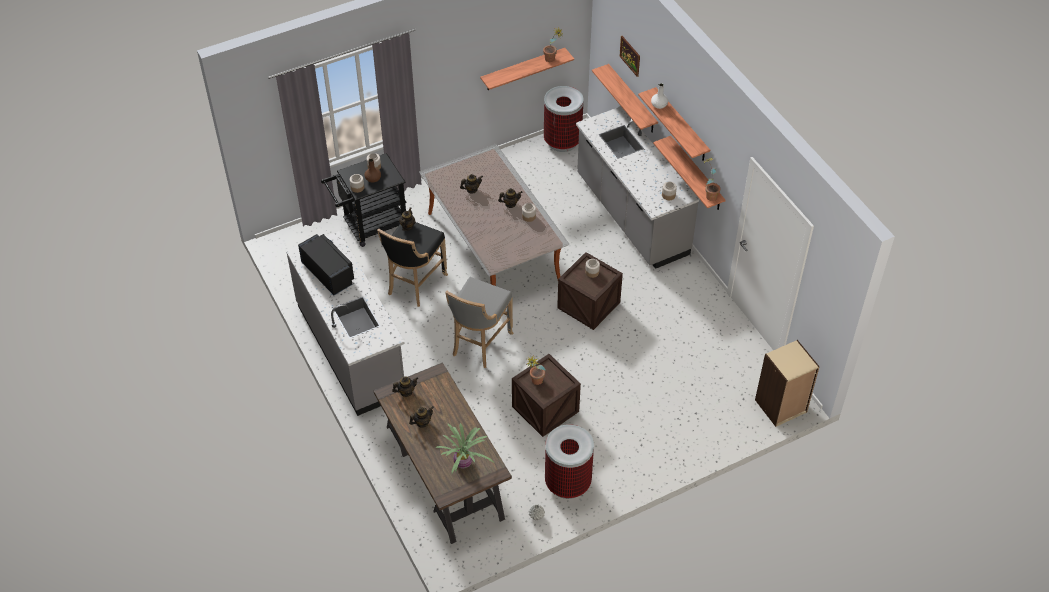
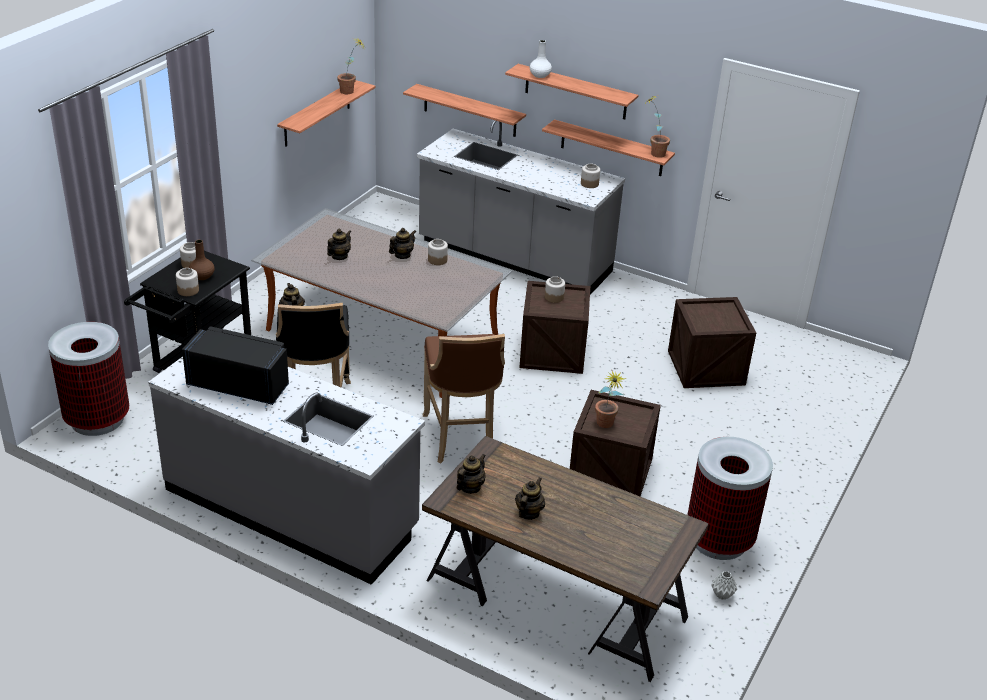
camera: 35 degrees left, 15 degrees down
(464, 463) = (634, 536): potted plant -> none
(479, 344) = (461, 438): grey stool -> brown stool
(562, 141) = (369, 218): trash can -> trash can (97, 419)
(630, 56) = (460, 46): picture -> none
(678, 361) = (706, 367): none -> crate
(781, 406) = (852, 368): beige bookcase -> none

